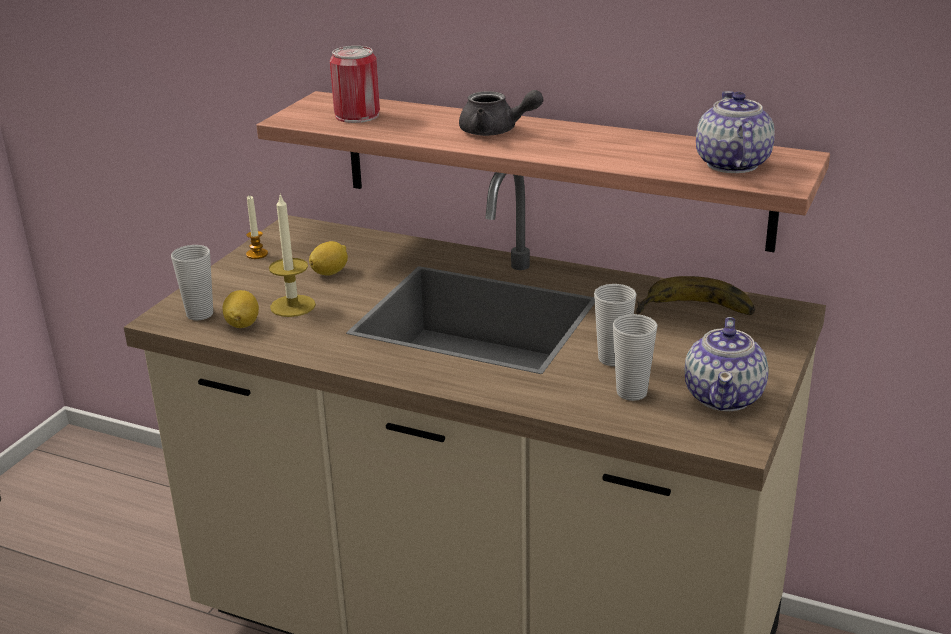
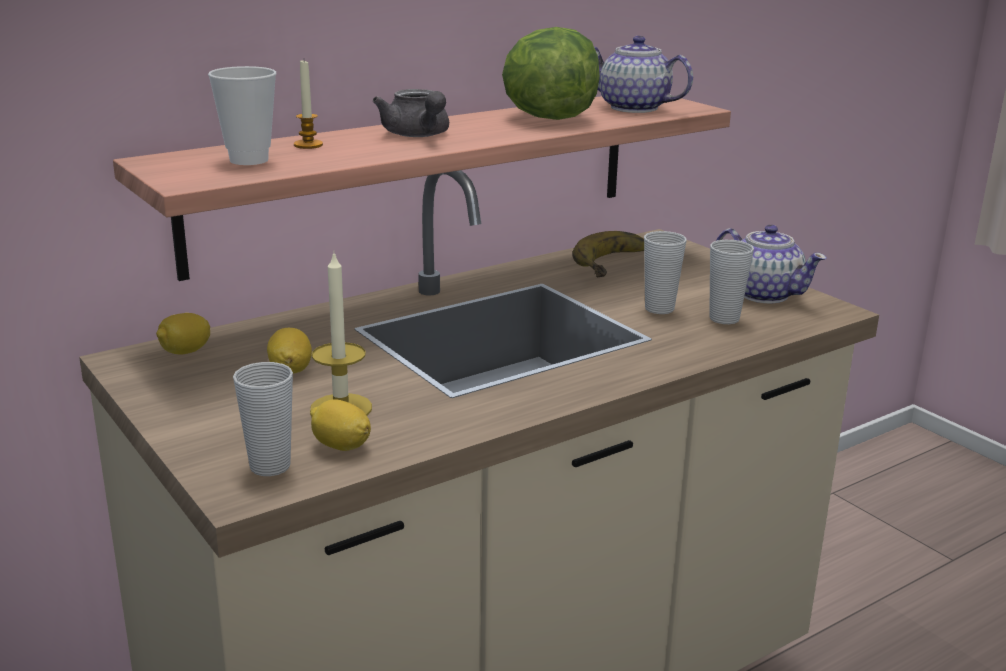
camera: 60 degrees left, 5 degrees down
(257, 254) = (163, 396): candle -> candle (308, 145)
(321, 236) = (185, 352): none -> lemon
(357, 115) = (249, 160): can -> cup
(496, 131) = (418, 135): grey teapot -> grey teapot turned 105 degrees clockwise
(631, 148) = (548, 117): none -> lettuce

